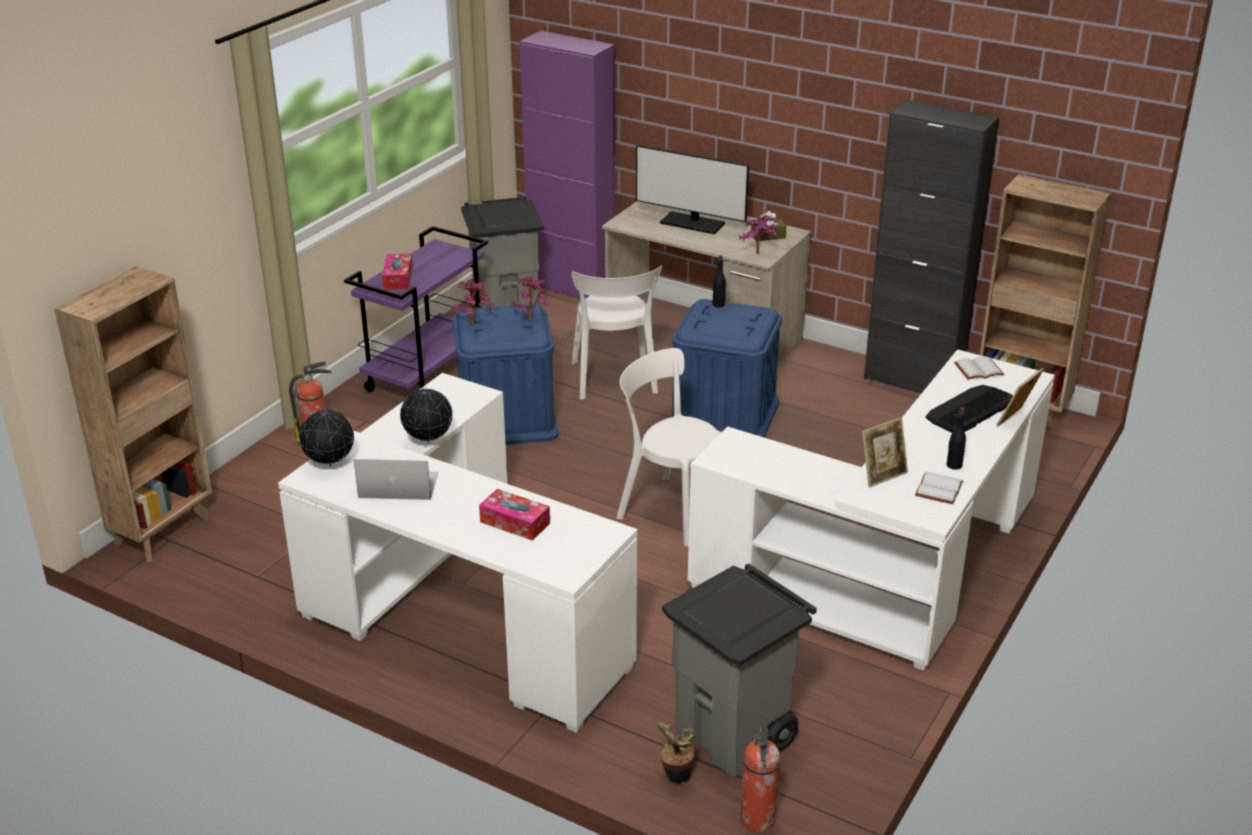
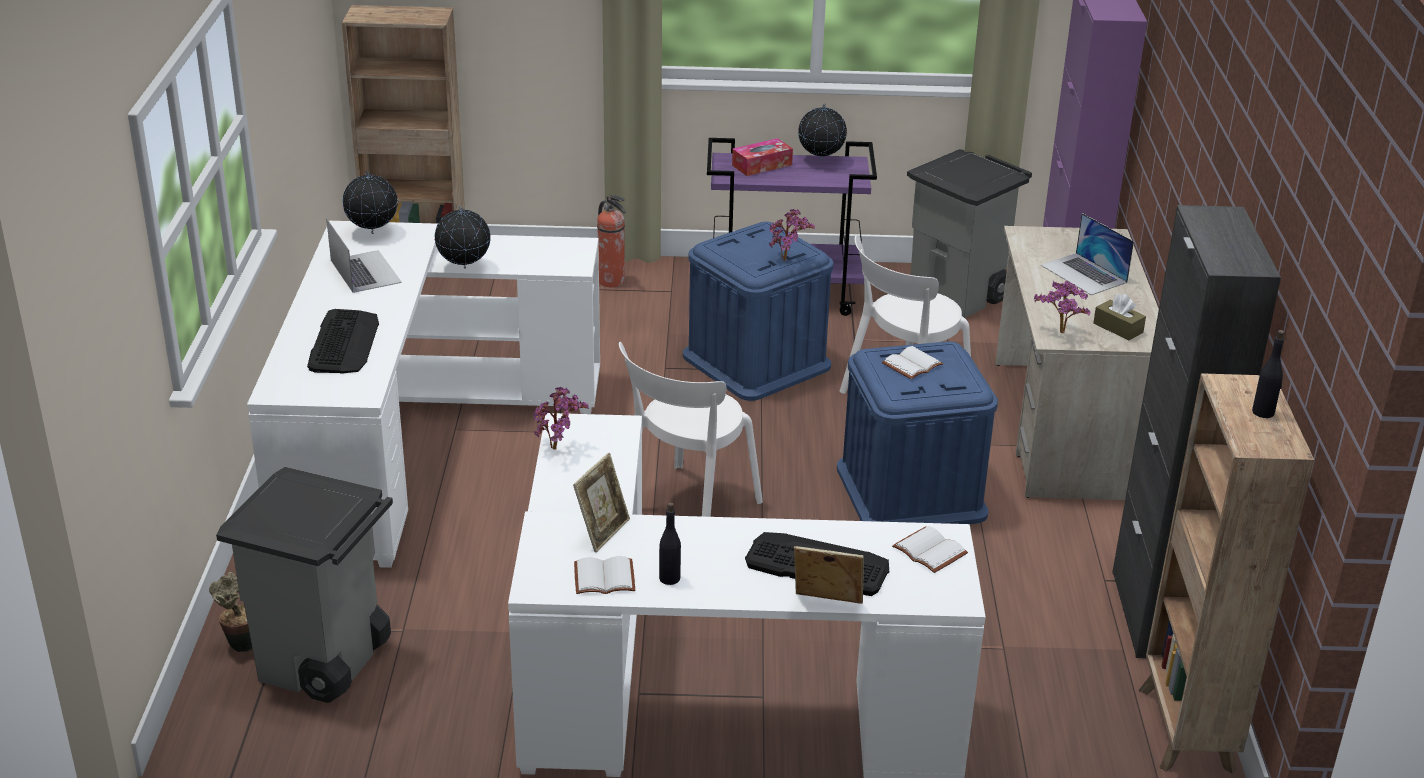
camera: 60 degrees right, 0 degrees up
(418, 256) = (820, 160): none -> globe
(474, 322) = (747, 234): potted plant -> potted plant (559, 449)
(515, 522) = (344, 342): tissue box -> keyboard
(670, 508) = (685, 510): white chair -> white chair turned 150 degrees counterclockwise
(692, 223) = (1084, 274): monitor -> laptop
(718, 304) = (953, 355): black bottle -> black bottle (1263, 412)
(719, 321) = (912, 365): none -> white book
(757, 820) = (202, 714): fire extinguisher -> none
(882, 475) = (602, 532): picture frame -> picture frame turned 90 degrees counterclockwise

